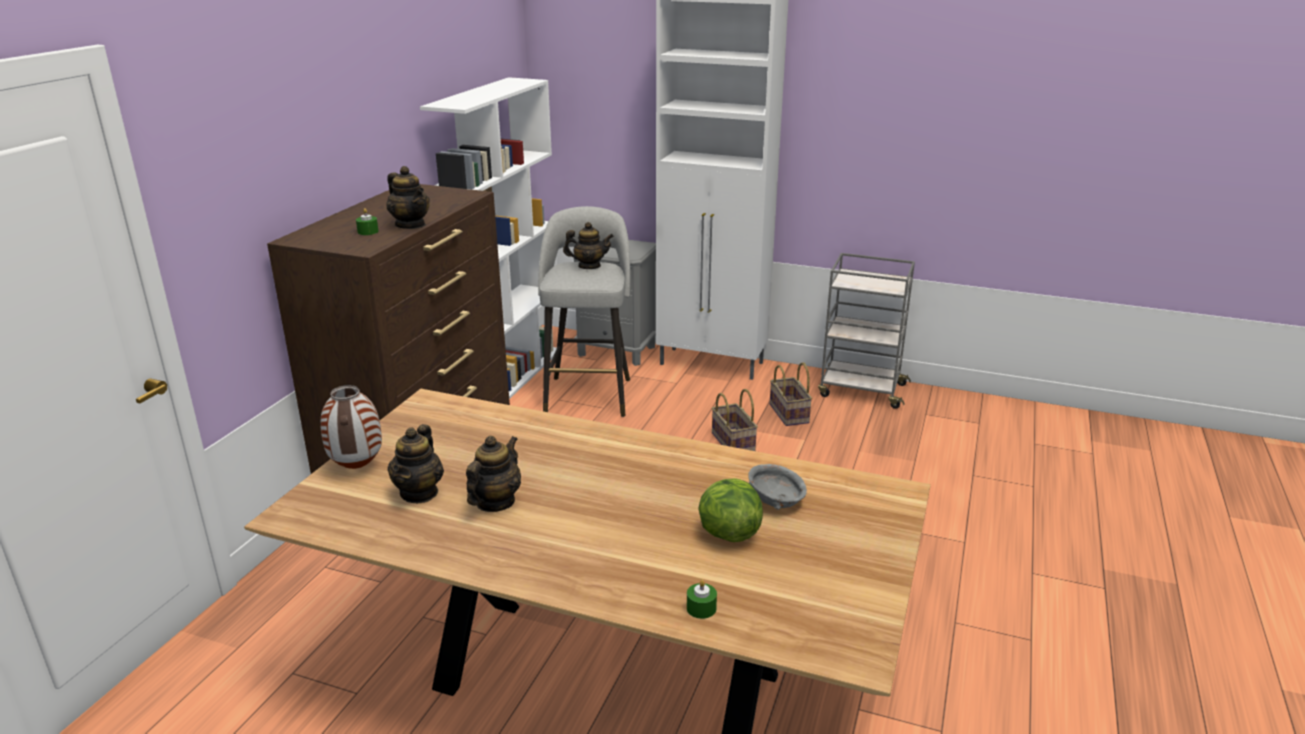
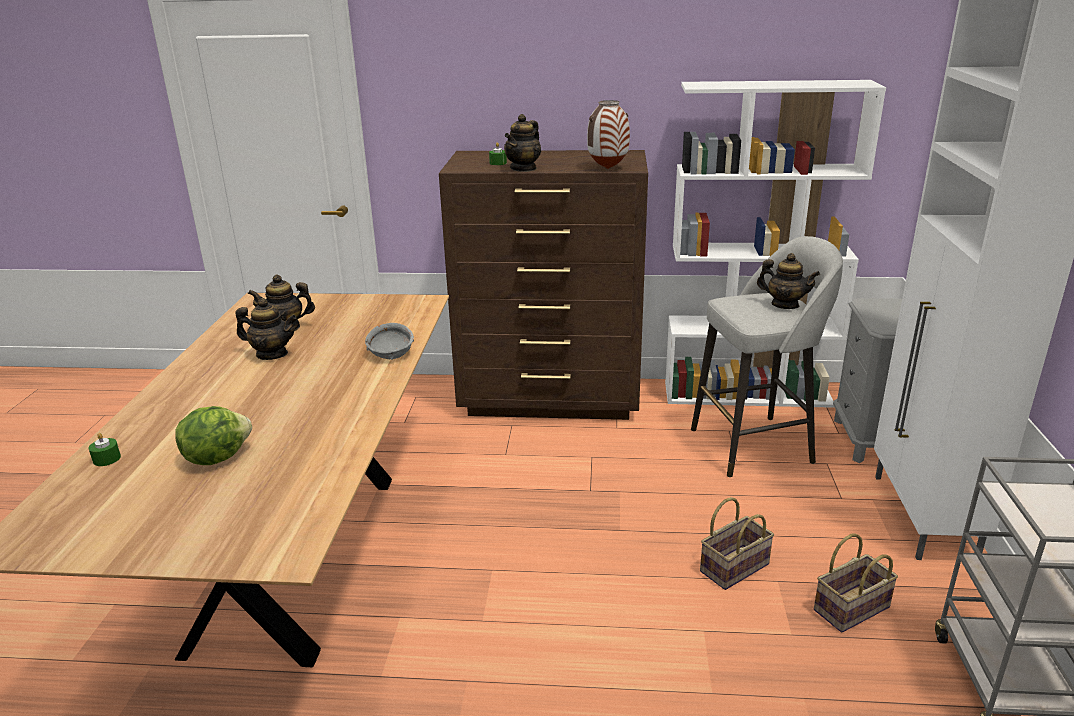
camera: 75 degrees right, 0 degrees up
(356, 467) = (320, 302): vase -> vase (608, 168)
(589, 266) = (785, 305): teapot -> teapot turned 45 degrees counterclockwise
(775, 501) = (271, 476): grey bowl -> grey bowl (391, 354)

